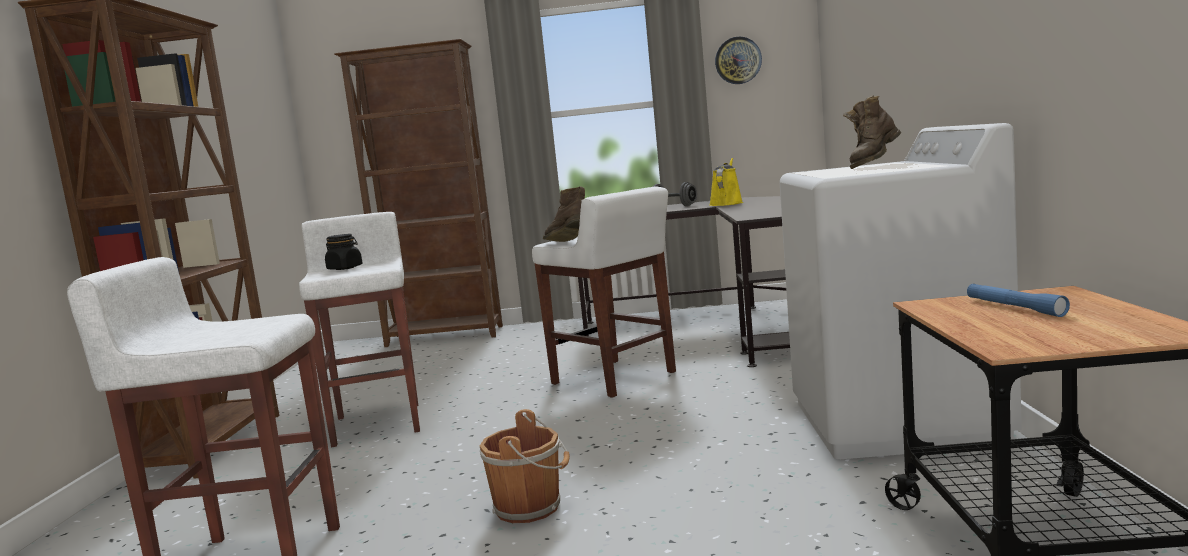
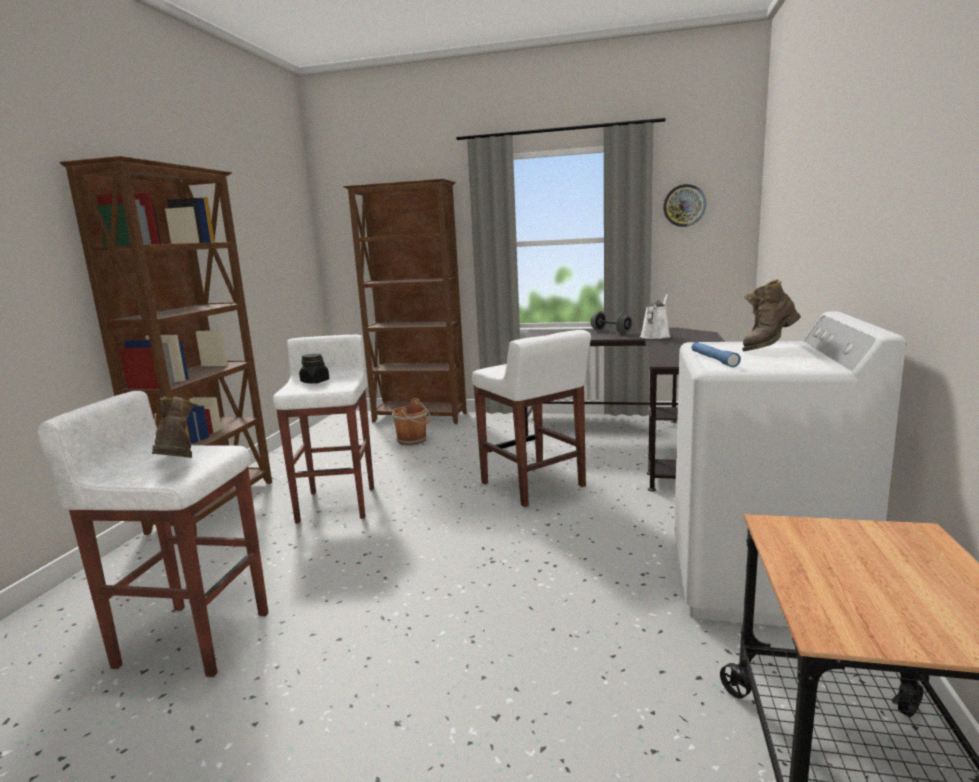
camera: 10 degrees right, 5 degrees up
(531, 507) = (417, 622): brown bucket -> brown bucket (413, 440)
(569, 243) = (501, 374): brown boot -> brown boot (177, 466)
(726, 204) = (656, 336): yellow watering can -> white watering can
(1014, 307) = (860, 552): blue flashlight -> blue flashlight (713, 360)

